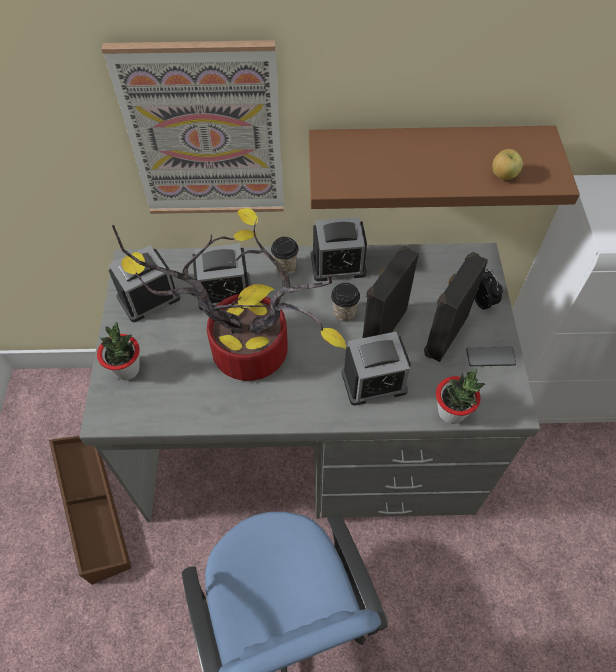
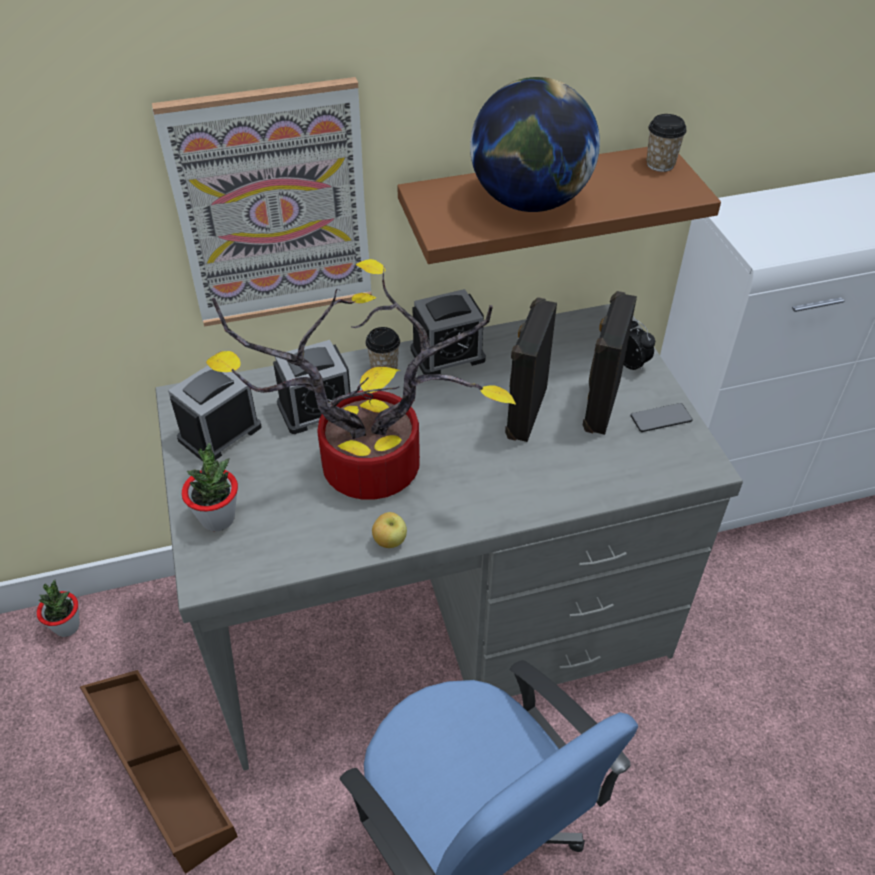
camera: 15 degrees left, 10 degrees down
(344, 313) = (473, 405): cup -> cup (660, 164)
(374, 382) = (535, 470): alarm clock -> none
(411, 165) = (529, 201): none -> globe
(451, 412) = (637, 484): potted plant -> potted plant (67, 626)
(503, 176) = (633, 196): apple -> apple (390, 541)

